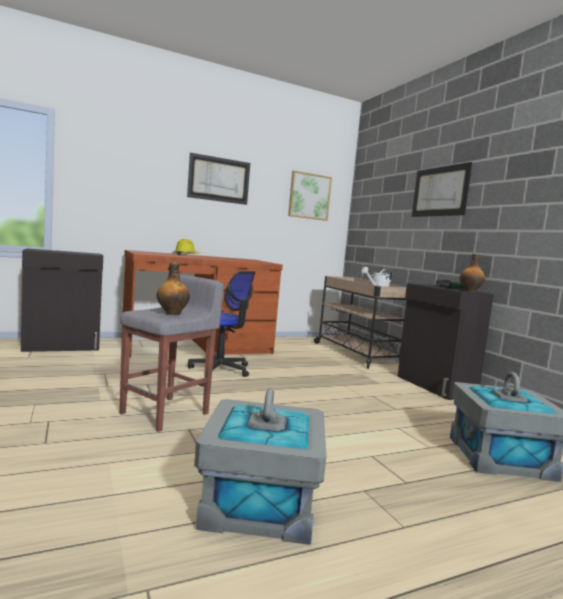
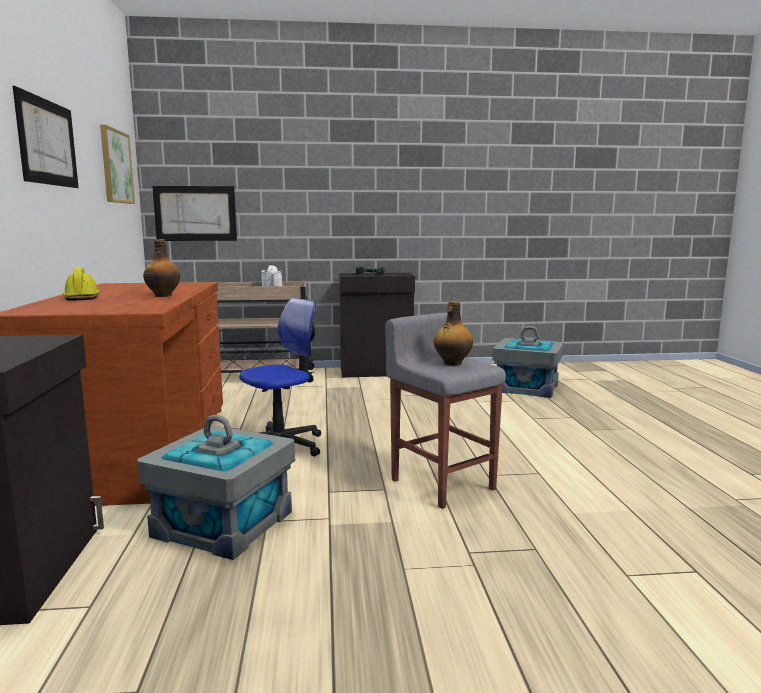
camera: 70 degrees left, 5 degrees up
(260, 504) = (621, 460): grey storage box -> grey storage box (224, 524)
(440, 191) = (320, 171): picture -> picture (195, 213)
(470, 291) = (401, 274): bottle -> bottle (164, 295)

